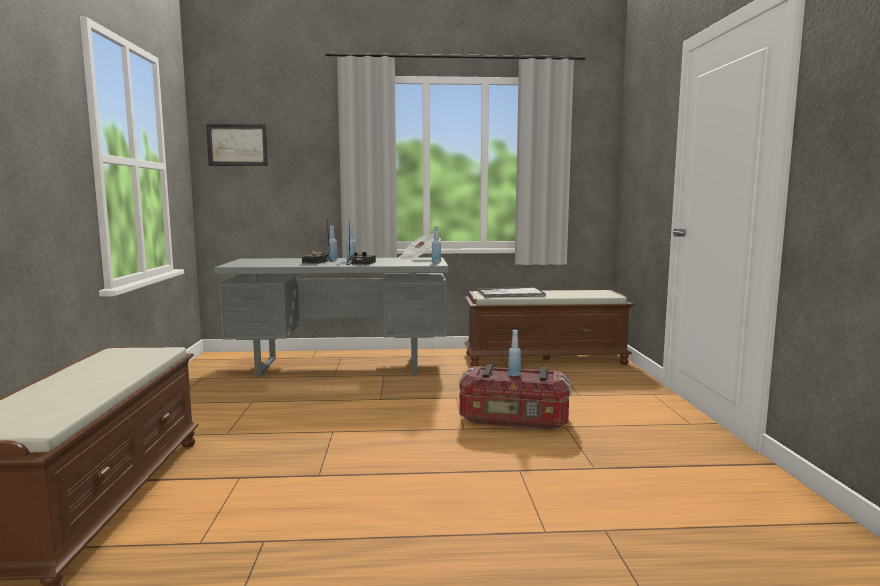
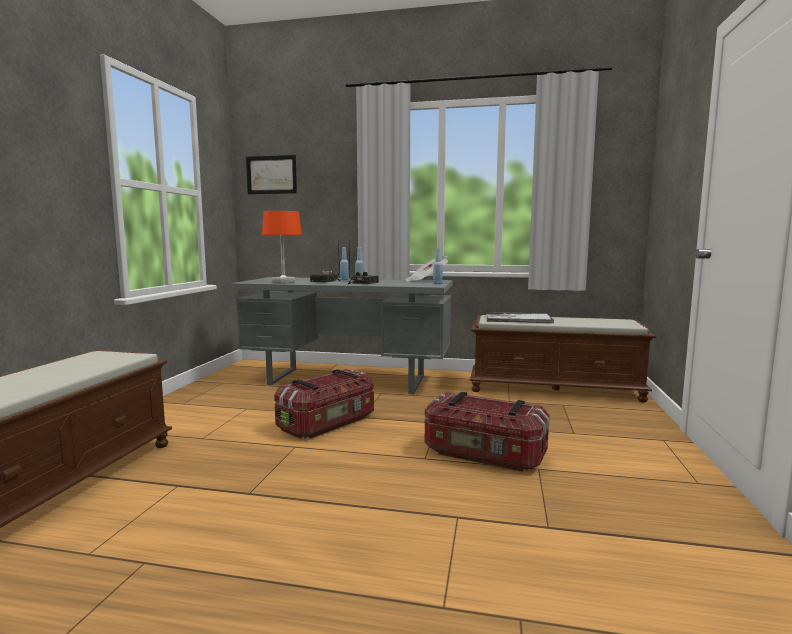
camera: 15 degrees right, 0 degrees up
(273, 265) = (284, 282): none -> orange table lamp
(351, 407) = (329, 423): none -> storage box
(514, 375) = (485, 405): blue bottle -> none

